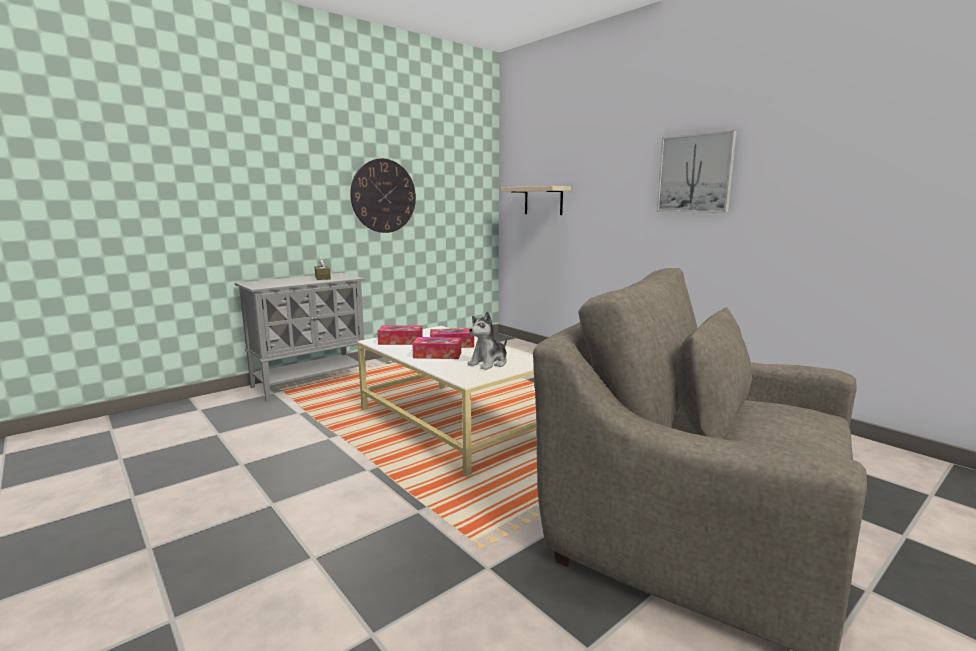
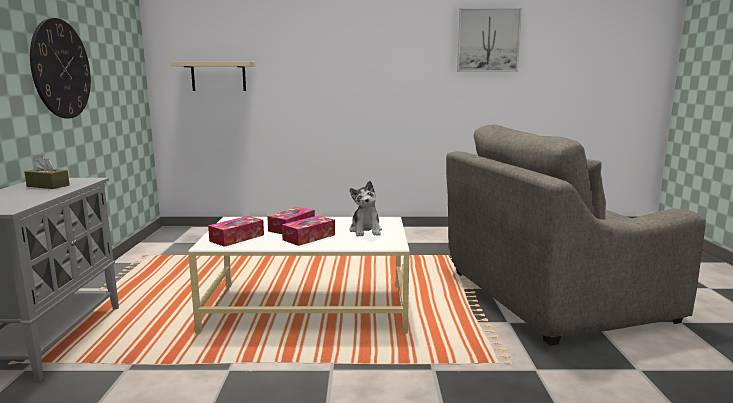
camera: 50 degrees left, 0 degrees up
(695, 173) = (385, 54): picture -> picture (488, 40)

